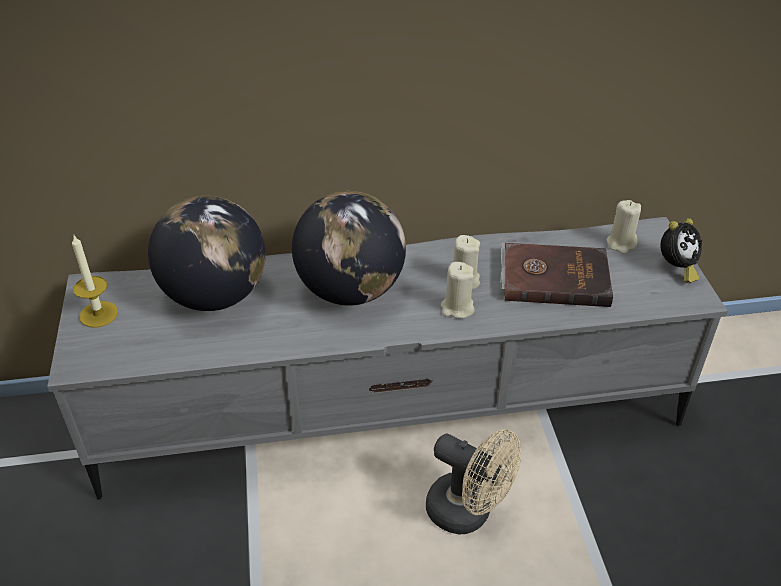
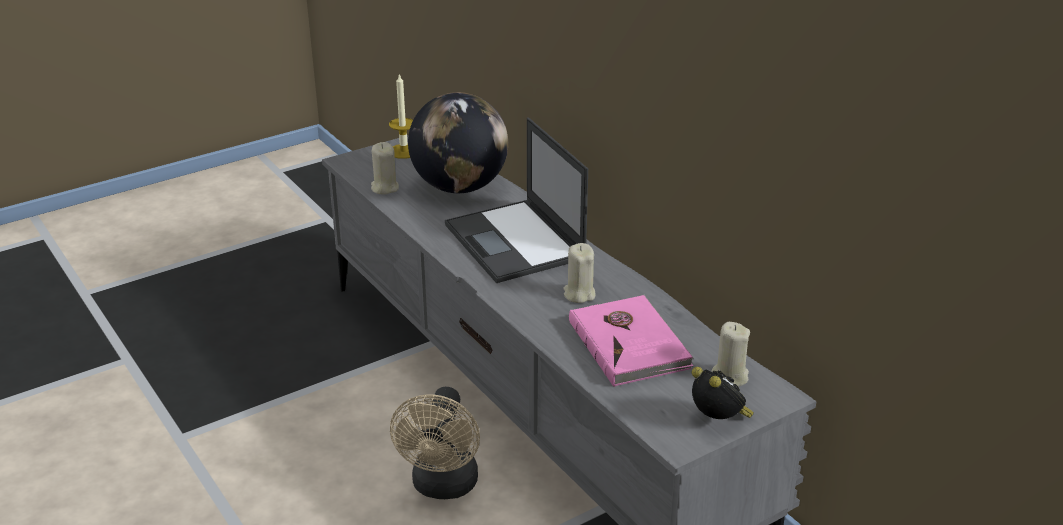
camera: 65 degrees right, 10 degrees down
(350, 291) = (516, 242): globe -> laptop
(457, 308) = (537, 299): beige candle -> beige candle (384, 188)
(554, 277) = (630, 343): brown book -> pink book
(676, 269) = (719, 421): alarm clock -> alarm clock turned 150 degrees counterclockwise

